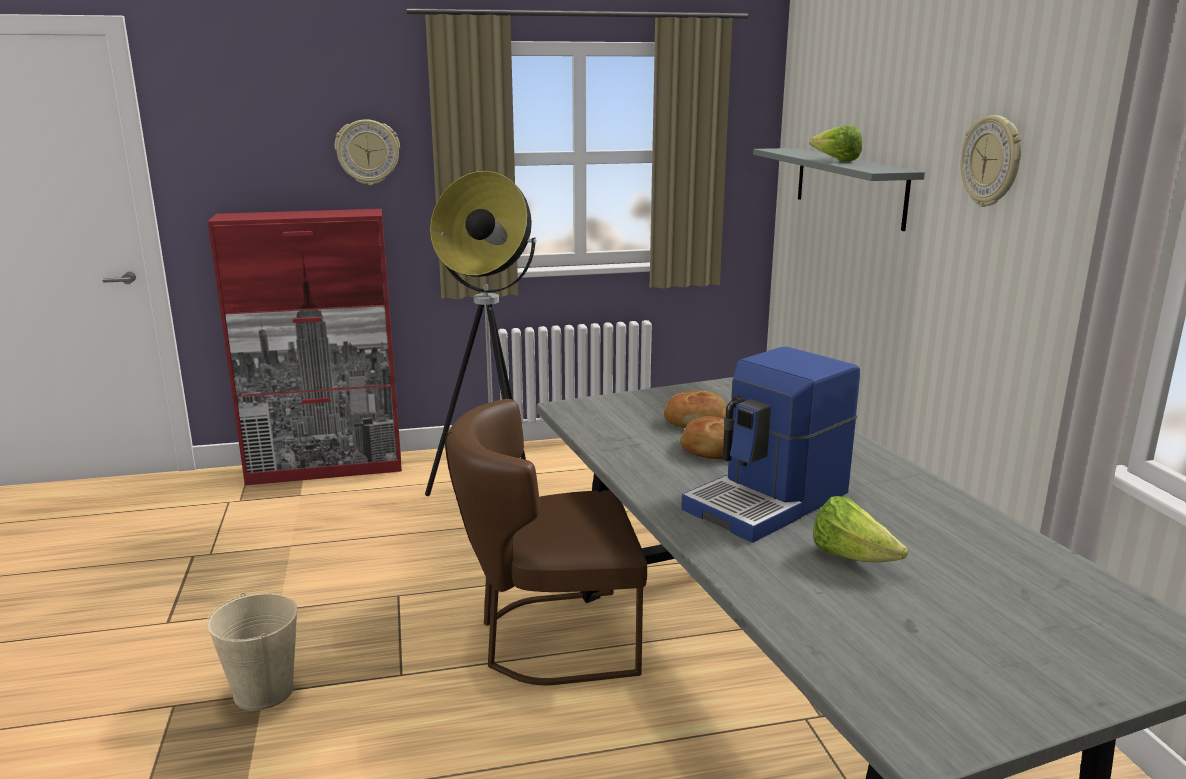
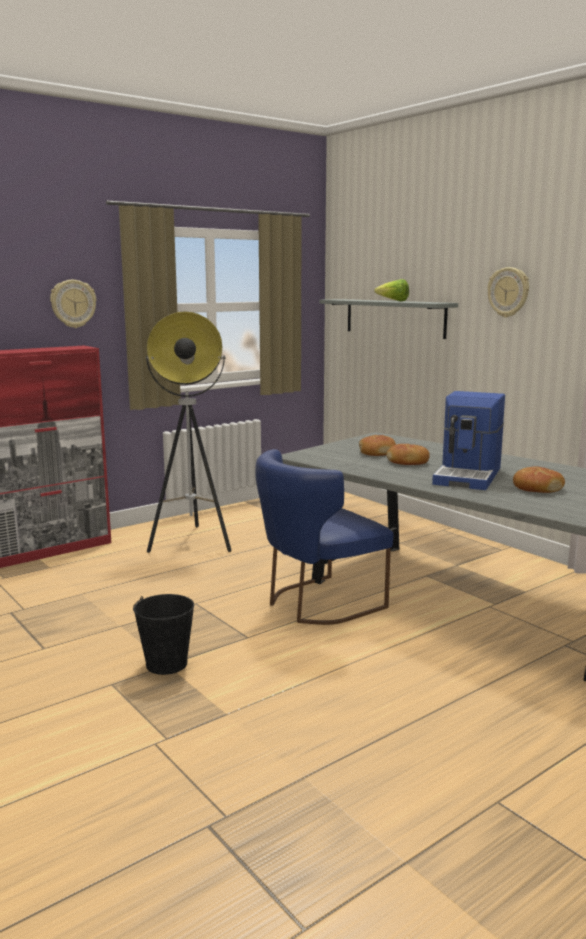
camera: 25 degrees left, 5 degrees down
(264, 691) = (166, 664): beige bucket -> black bucket
(548, 639) = (317, 603): brown chair -> blue chair
(852, 557) = (537, 488): lettuce -> bread

